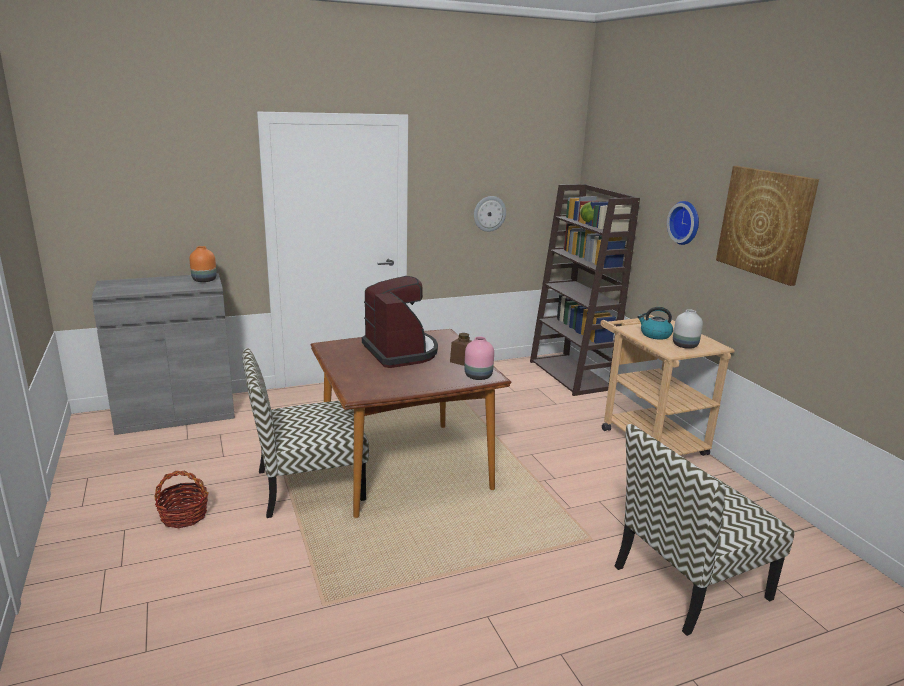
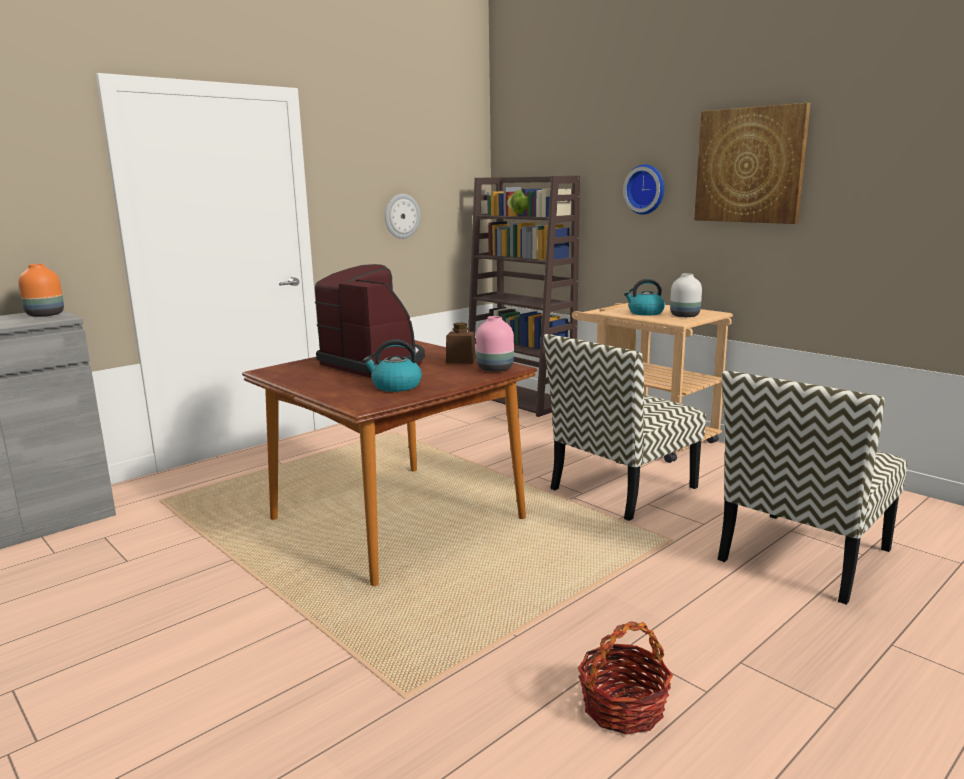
camera: 20 degrees left, 5 degrees down
(184, 516) = (109, 646): basket -> basket (623, 707)
(308, 486) = (281, 567): chair -> chair (622, 489)
(393, 380) = (395, 386): none -> kettle

